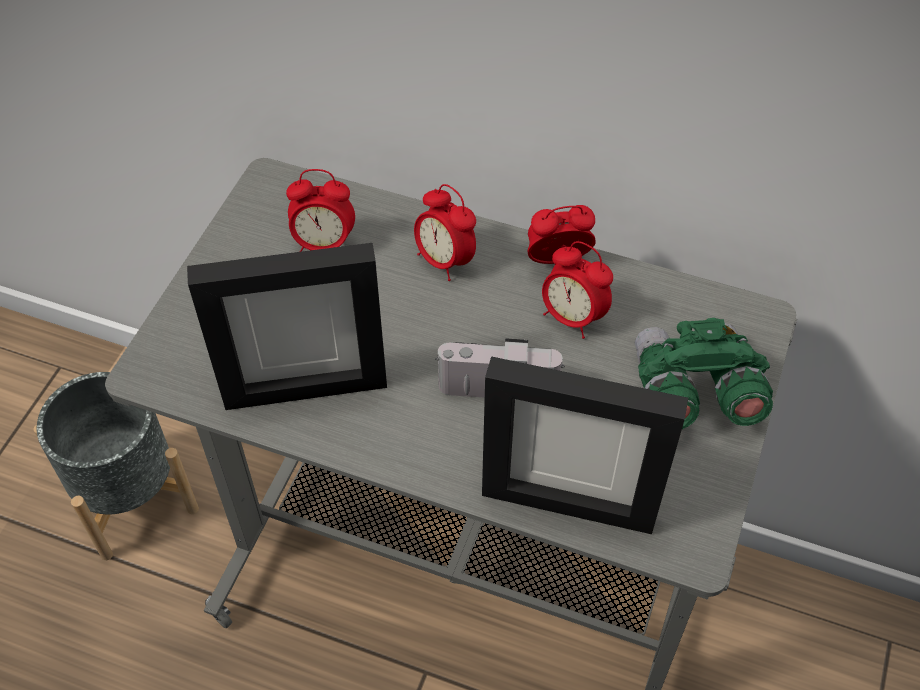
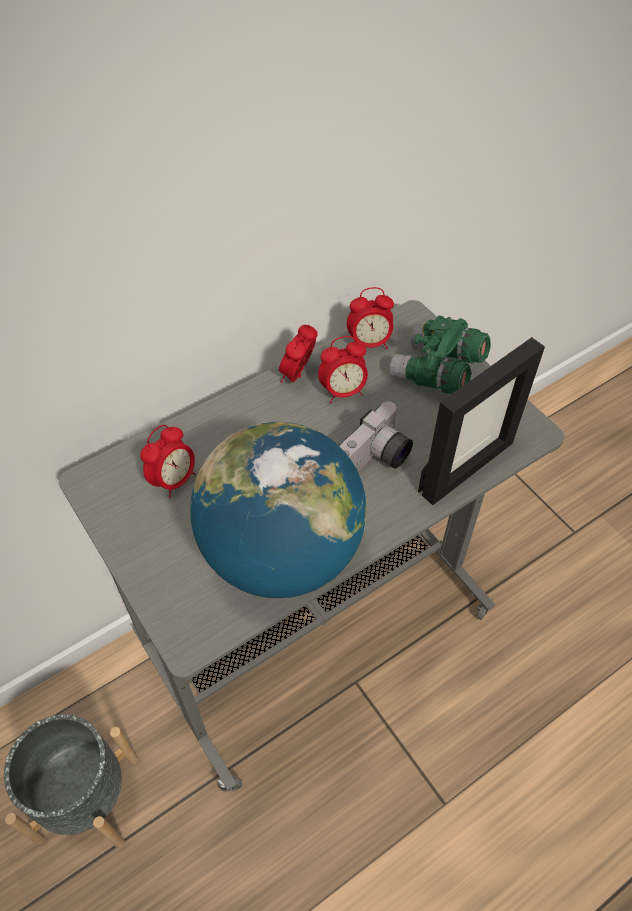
camera: 55 degrees left, 0 degrees up
(305, 387) = (281, 552): picture frame -> globe
(444, 261) = (247, 426): alarm clock -> alarm clock (369, 343)

